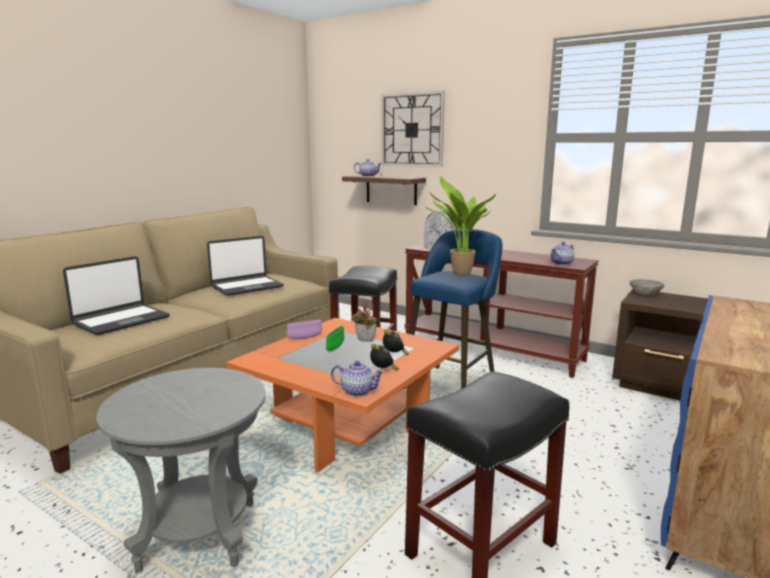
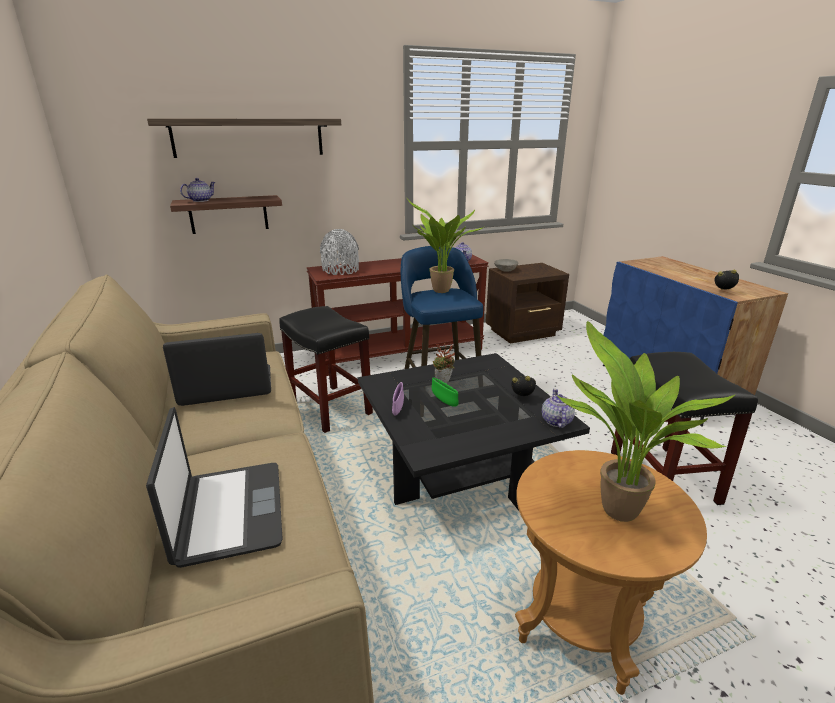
camera: 55 degrees left, 10 degrees up
(171, 402) = (614, 513): none -> potted plant
(199, 535) = (581, 626): grey side table -> brown side table
(246, 287) = (227, 387): laptop -> laptop turned 105 degrees counterclockwise
(348, 427) = (460, 469): orange coffee table -> black coffee table
(357, 391) = (556, 421): teapot -> teapot turned 45 degrees counterclockwise
(394, 355) = (492, 382): alarm clock -> alarm clock (723, 292)
(412, 130) = (249, 137): wall clock -> shelf

